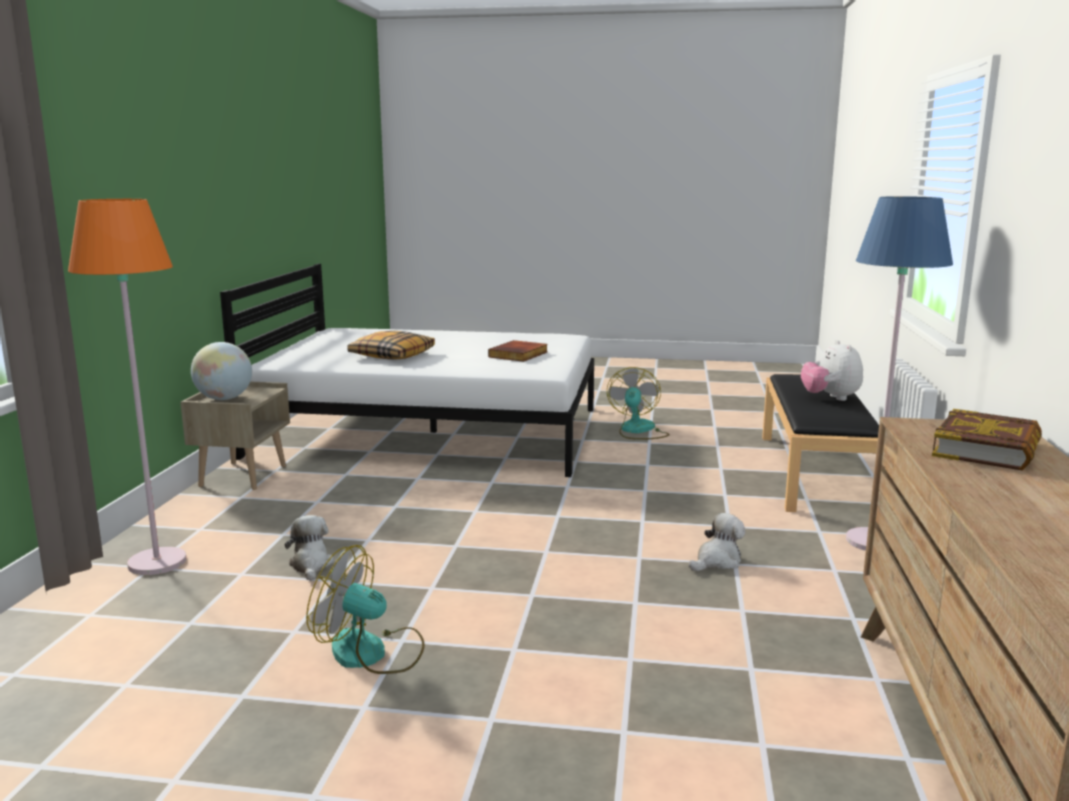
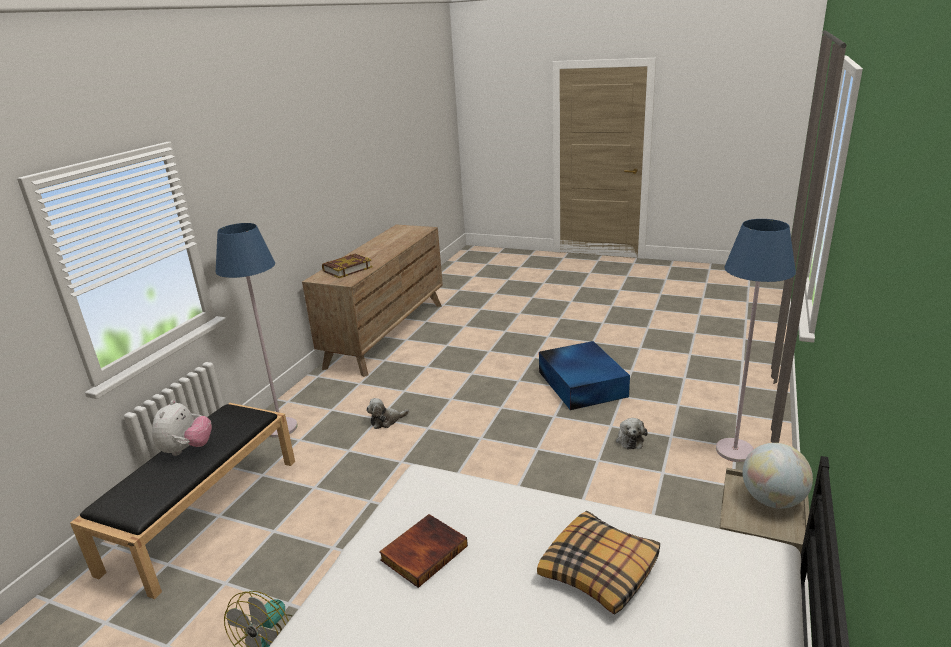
camera: 165 degrees left, 10 degrees up
(157, 562) = (735, 451): orange floor lamp -> blue floor lamp
(371, 653) = (582, 383): fan -> blue storage box

